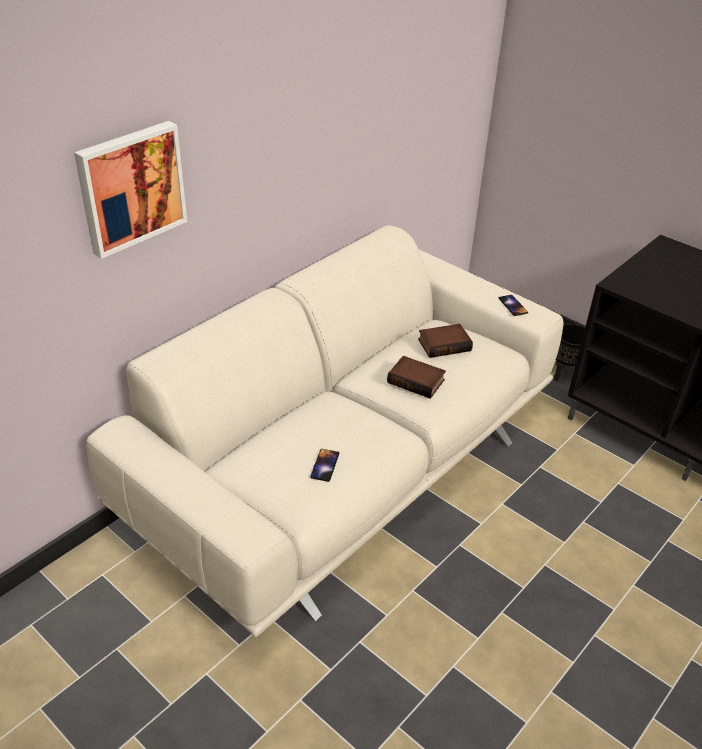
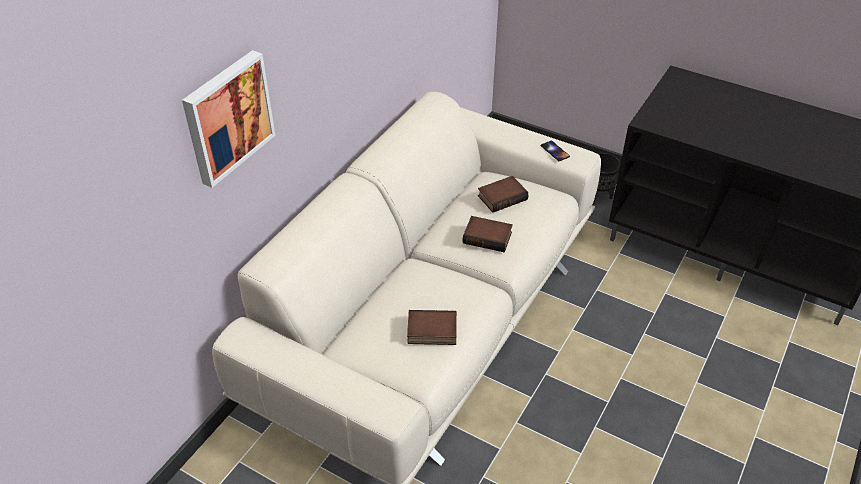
camera: 10 degrees left, 5 degrees up
(324, 465) = (431, 332): phone -> book

